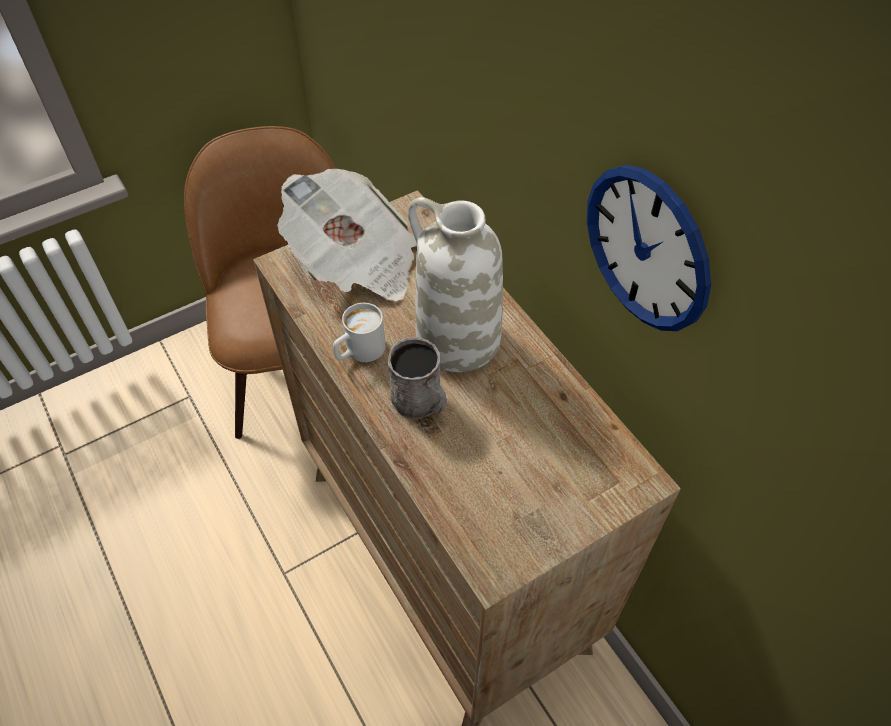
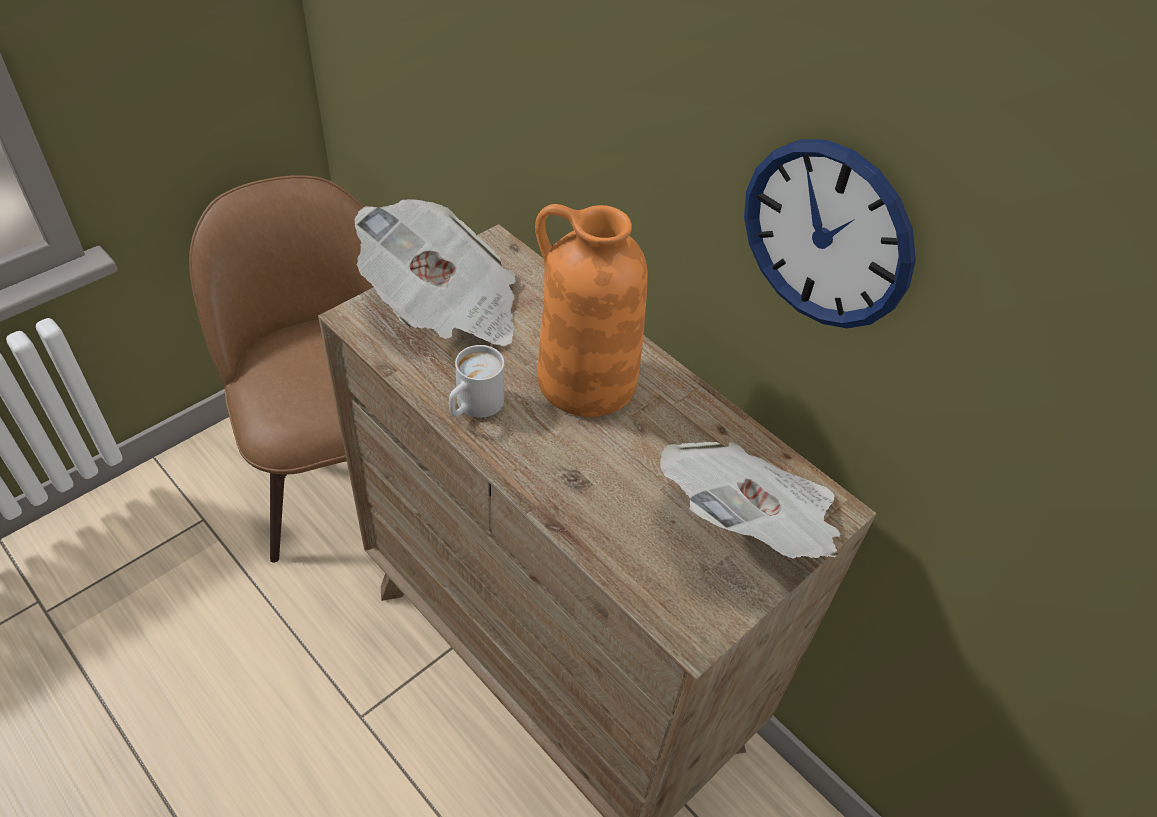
camera: 15 degrees left, 5 degrees down
(421, 402) = (561, 455): grey mug -> none
(456, 339) = (585, 381): white vase -> orange vase
(565, 484) = (749, 524): none -> newspaper

